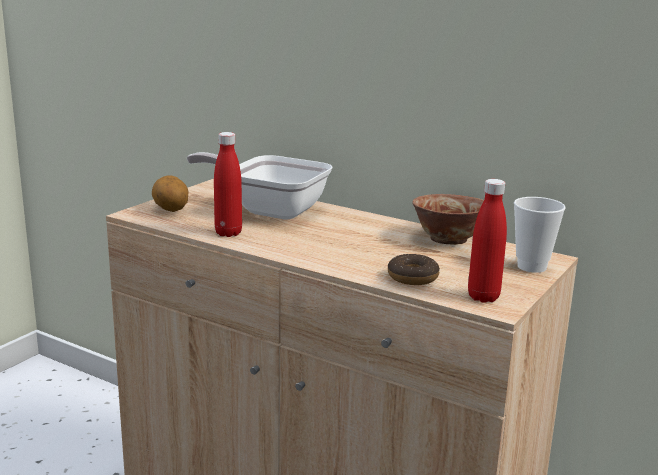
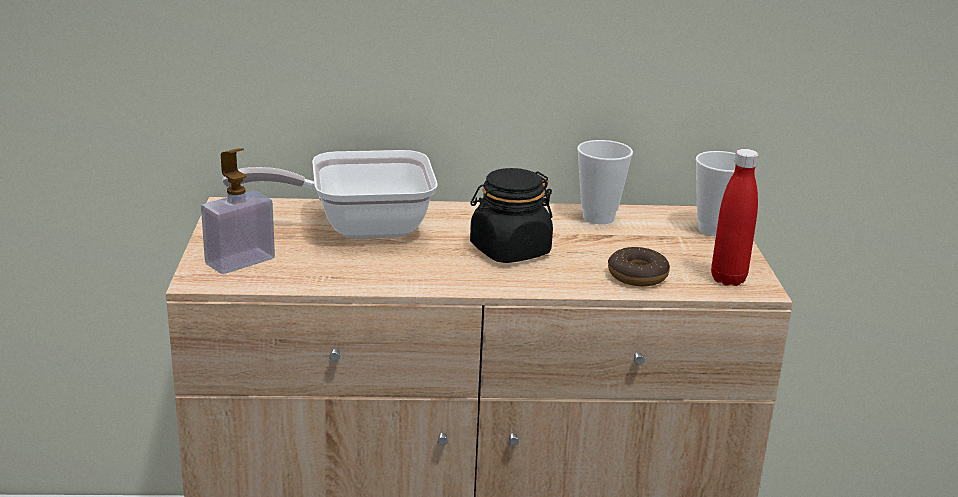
camera: 35 degrees left, 5 degrees up
(170, 210) = (240, 261): potato -> soap dispenser
(228, 233) = (366, 275): red bottle -> none
(345, 242) = (509, 251): none -> black jar
(448, 240) = (598, 218): bowl -> cup

